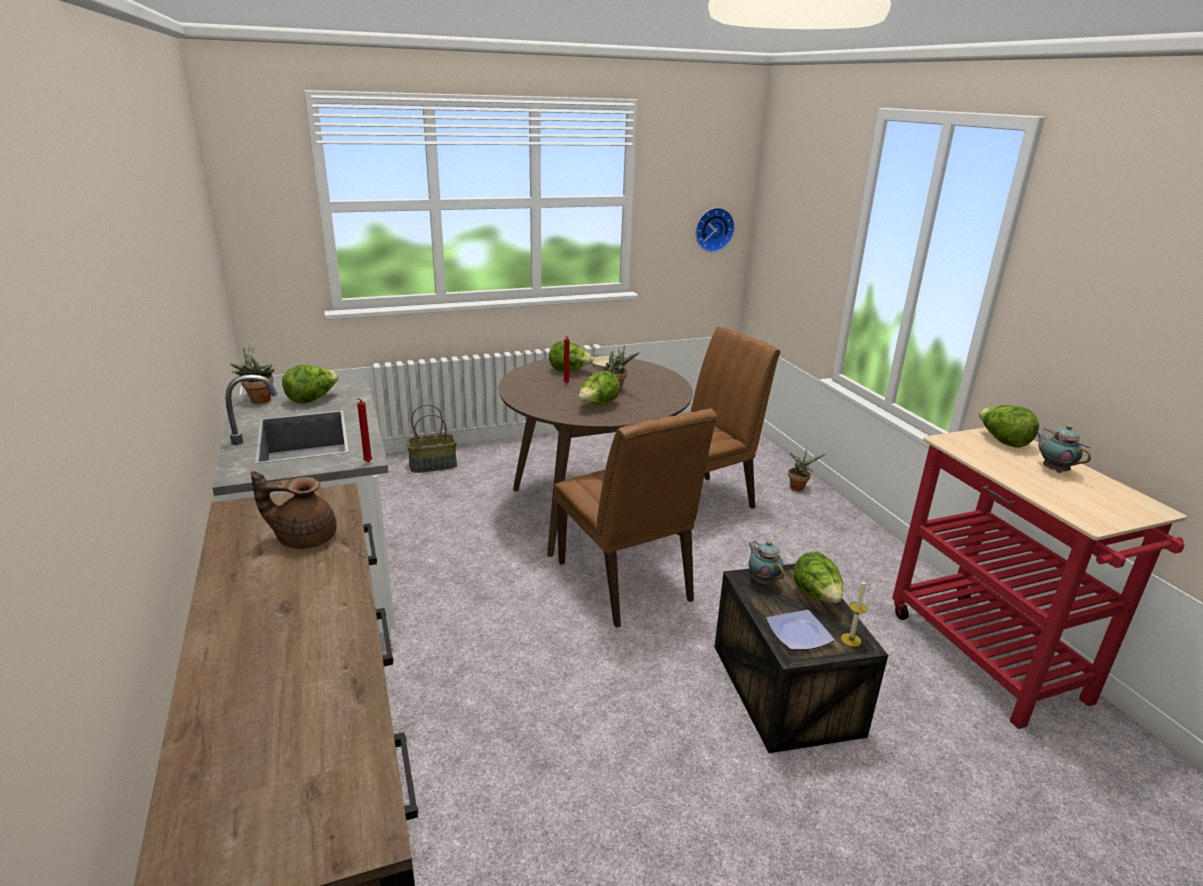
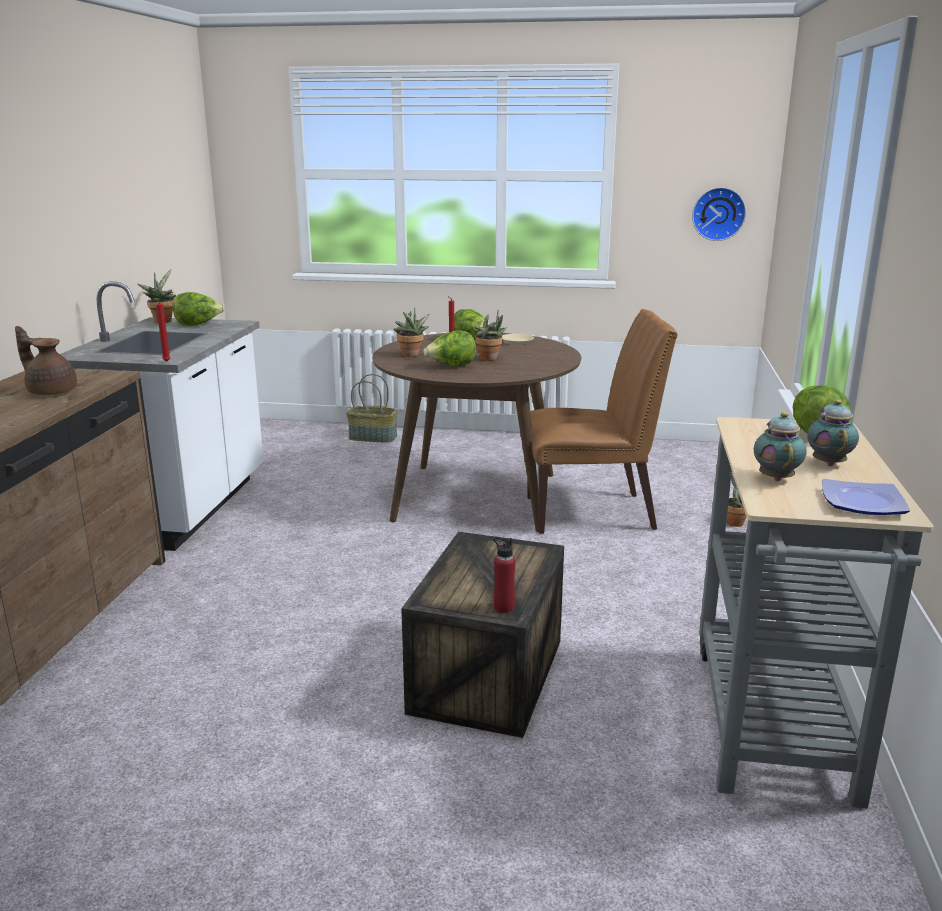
camera: 30 degrees right, 5 degrees down
(543, 397) = (411, 355): none -> potted plant
(623, 580) = (436, 554): brown chair -> none
(762, 580) = (485, 546): teapot -> teapot (775, 478)
(797, 633) = (456, 589): plate -> plate (861, 502)
(816, 596) = (522, 569): lettuce -> none
(851, 640) = (504, 607): candle -> red bottle
(988, 657) = (772, 723): red cart -> grey cart

